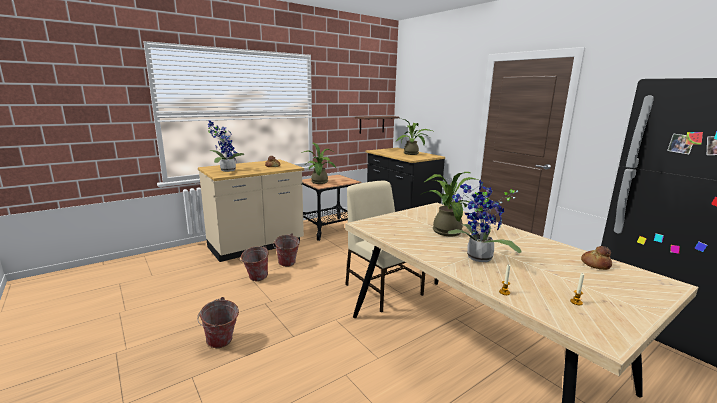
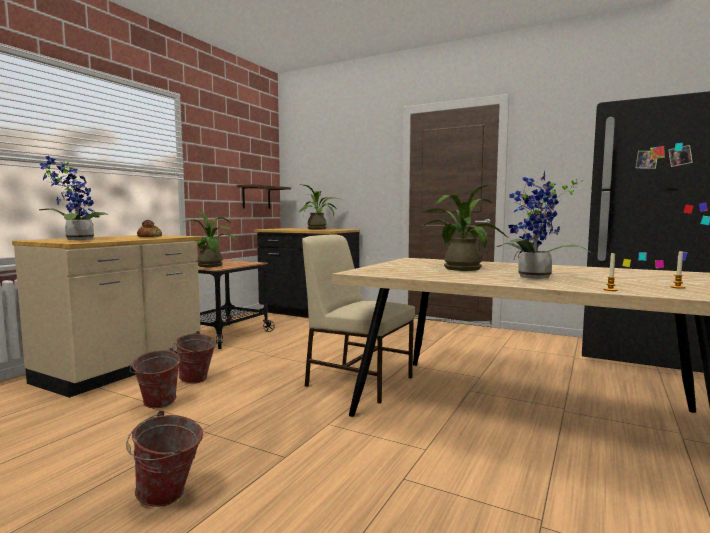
camera: 25 degrees left, 10 degrees down
(595, 264) = (634, 271): bread -> none

